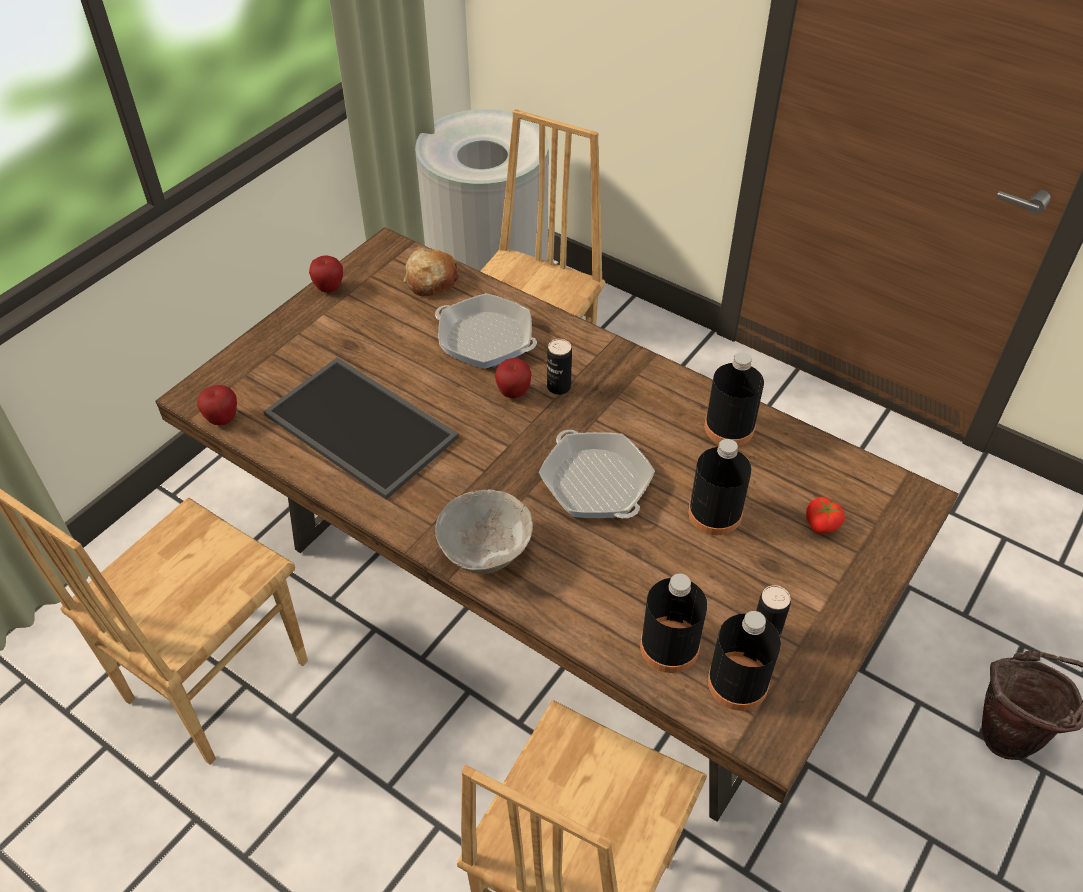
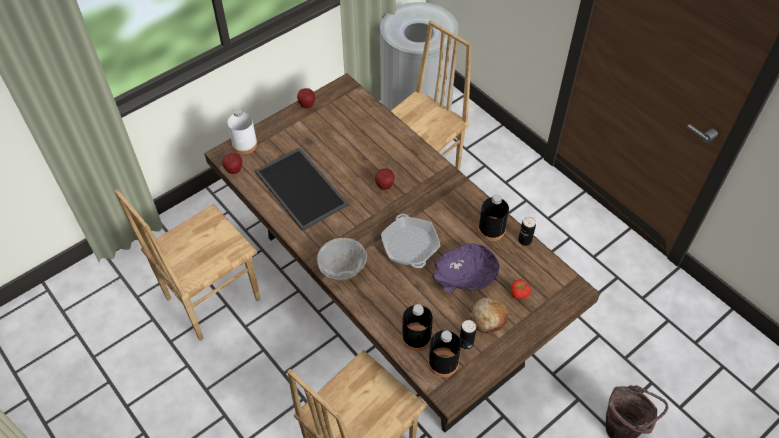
camera: 15 degrees right, 5 degrees up
(231, 372) = (245, 144): none -> white bottle
(431, 280) = (361, 111): bread -> bread (488, 319)
(485, 338) = (380, 151): frying pan -> none
(559, 387) = (409, 188): can -> can (525, 240)
(714, 513) = (465, 275): black bottle -> purple bowl

